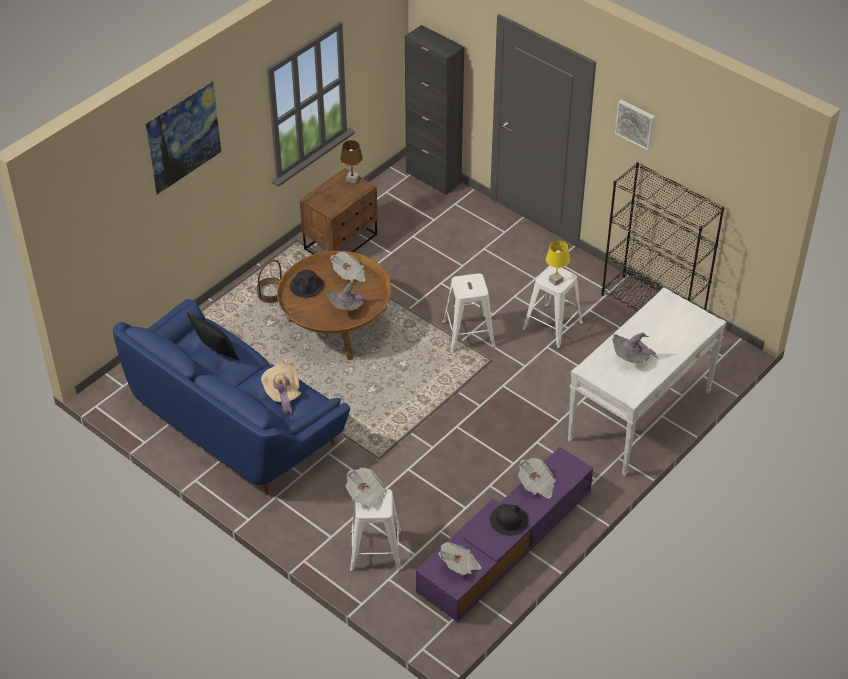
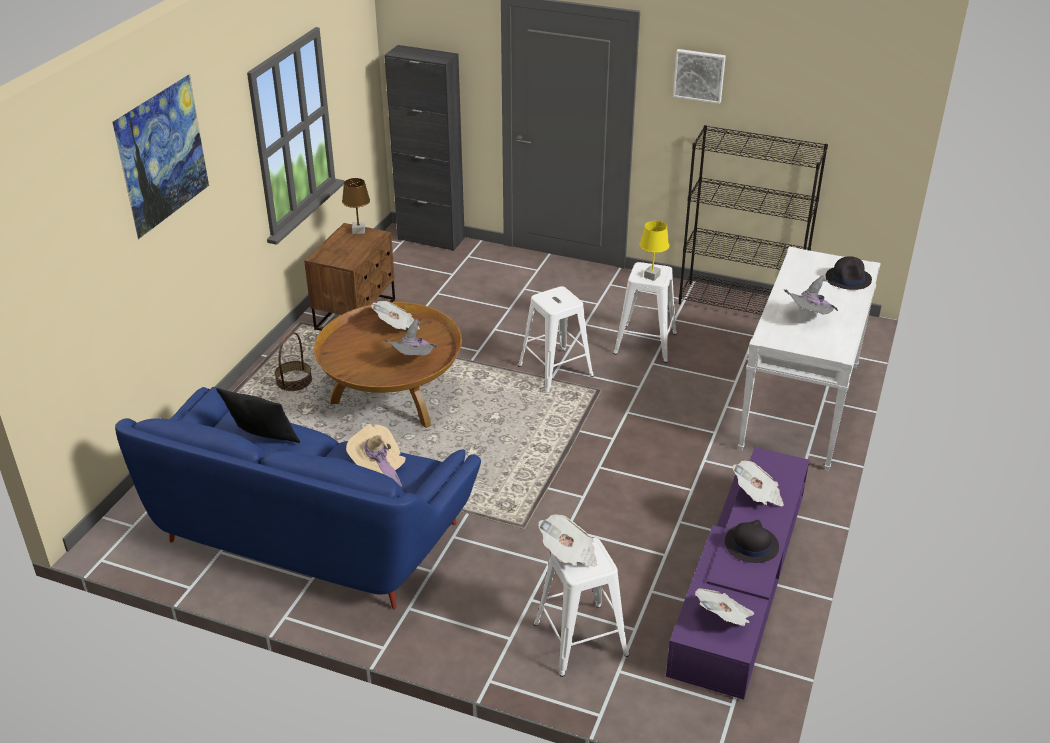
camera: 20 degrees left, 10 degrees down
(307, 286) = (350, 348): black hat -> black hat (848, 279)

